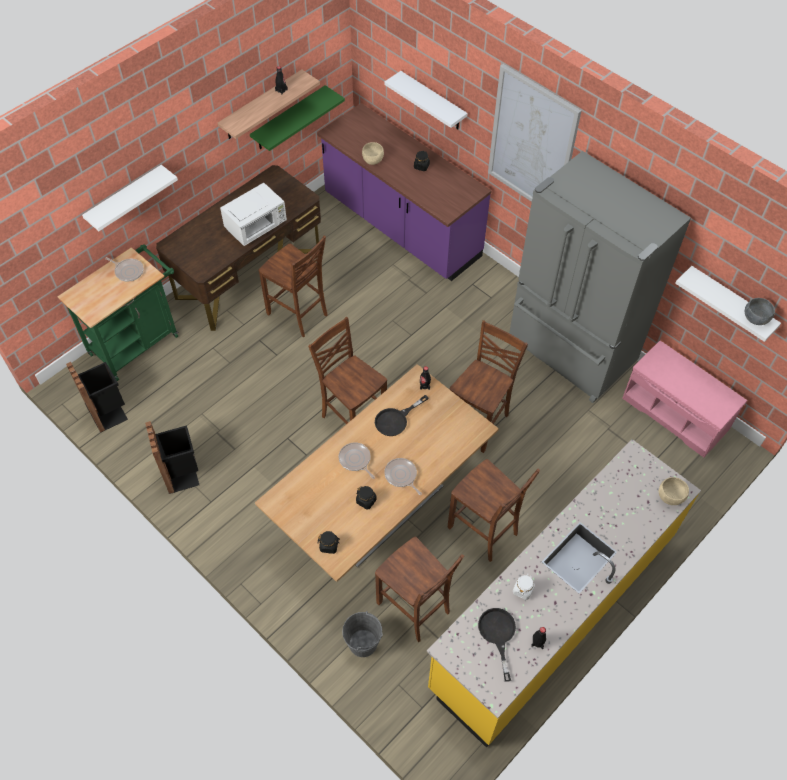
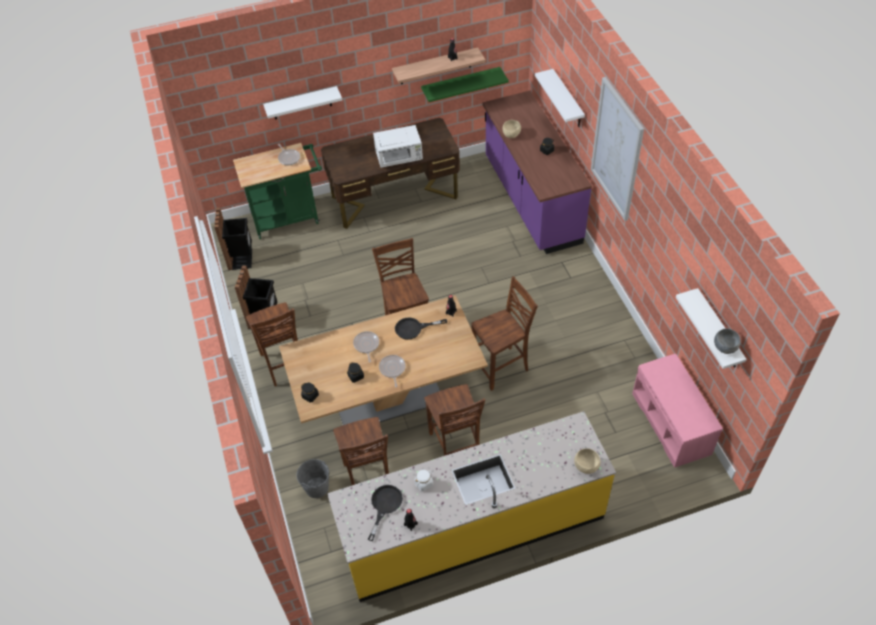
camera: 30 degrees right, 5 degrees down
(298, 315) = (413, 238): brown chair -> brown chair (284, 365)
(569, 352) = (609, 342): grey fridge -> none

